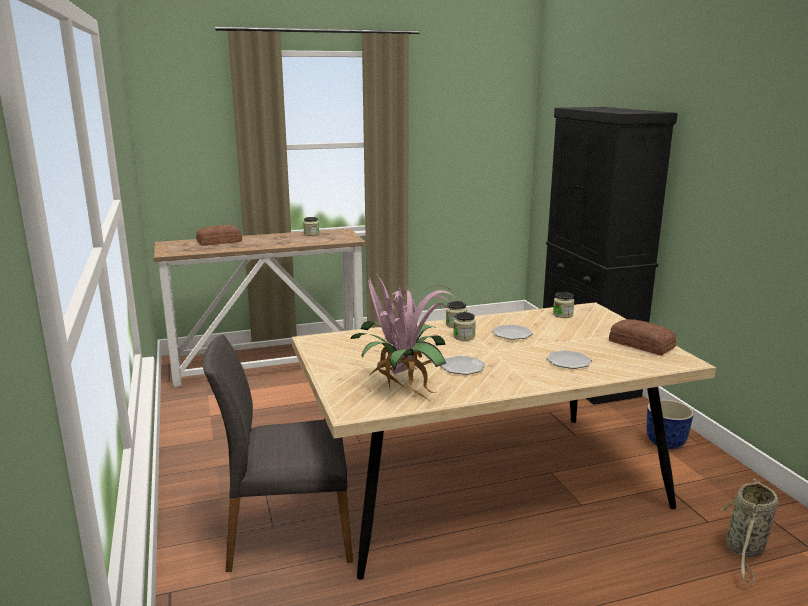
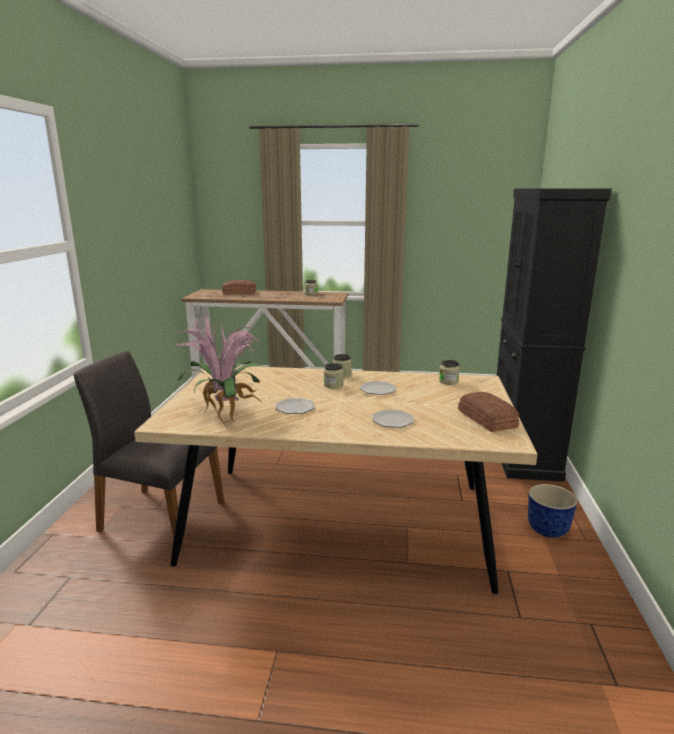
camera: 25 degrees right, 0 degrees up
(745, 550) = (533, 659): basket -> none

